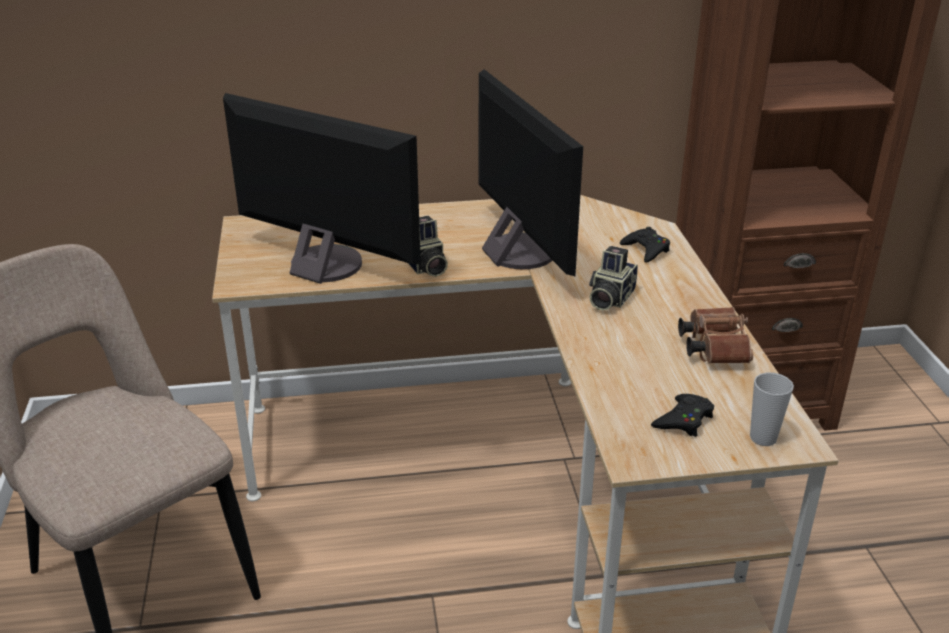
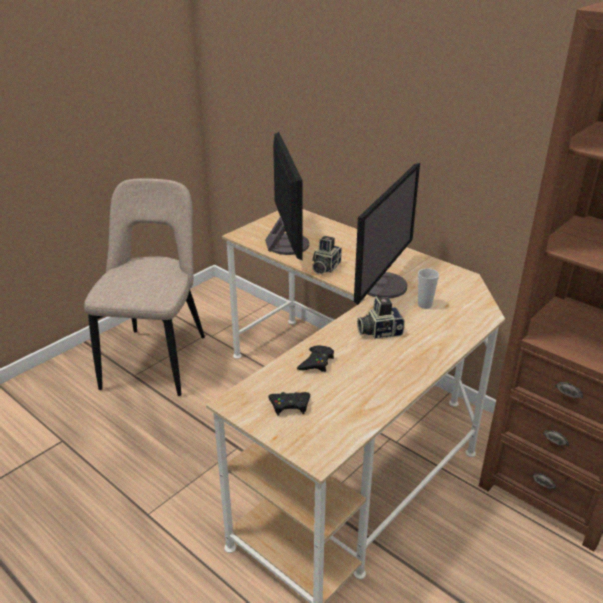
camera: 50 degrees right, 0 degrees up
(646, 249) = (454, 321): black game controller -> black game controller (316, 362)
(713, 347) = (379, 387): brown binoculars -> none
(763, 438) = (307, 441): cup -> cup (424, 305)

